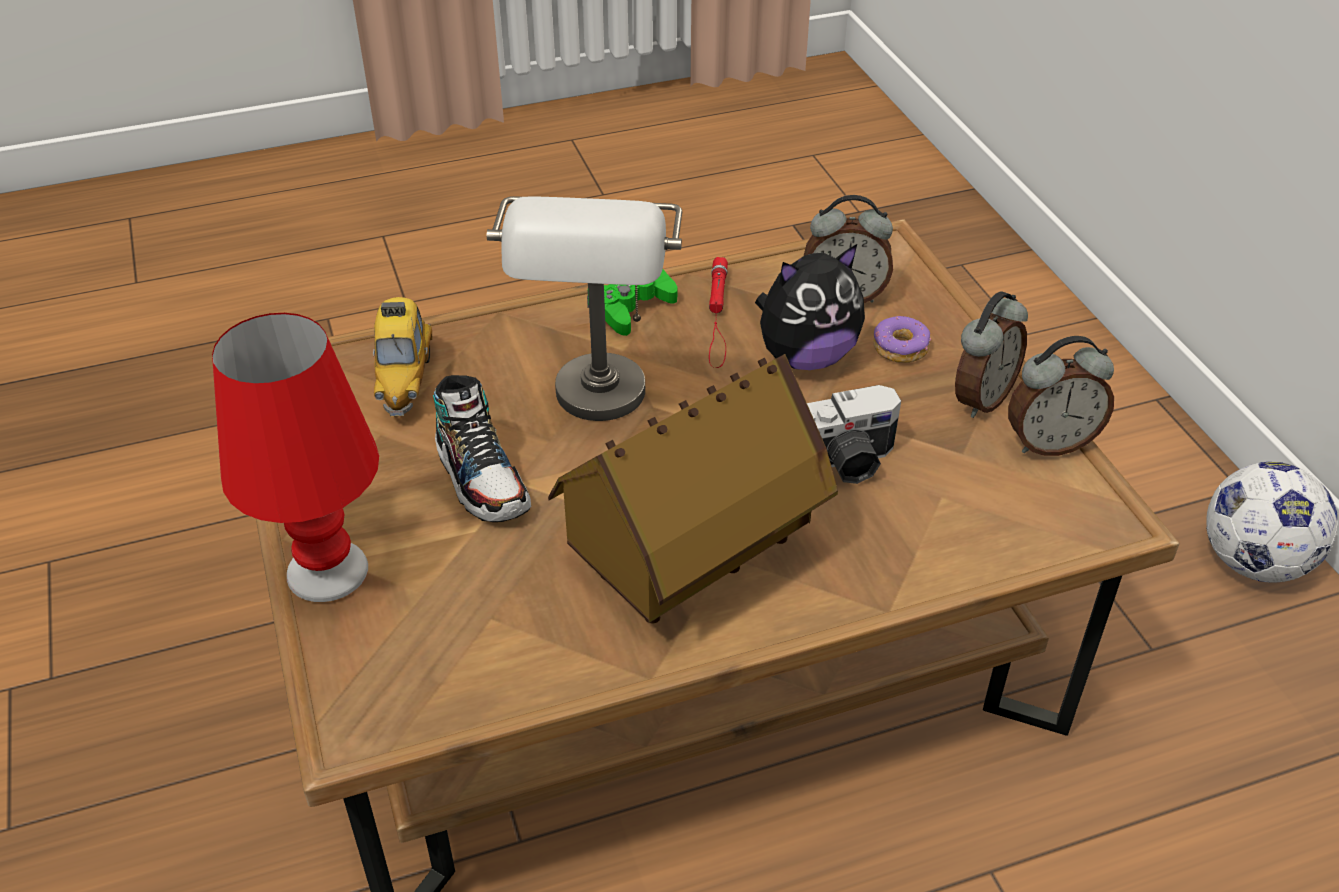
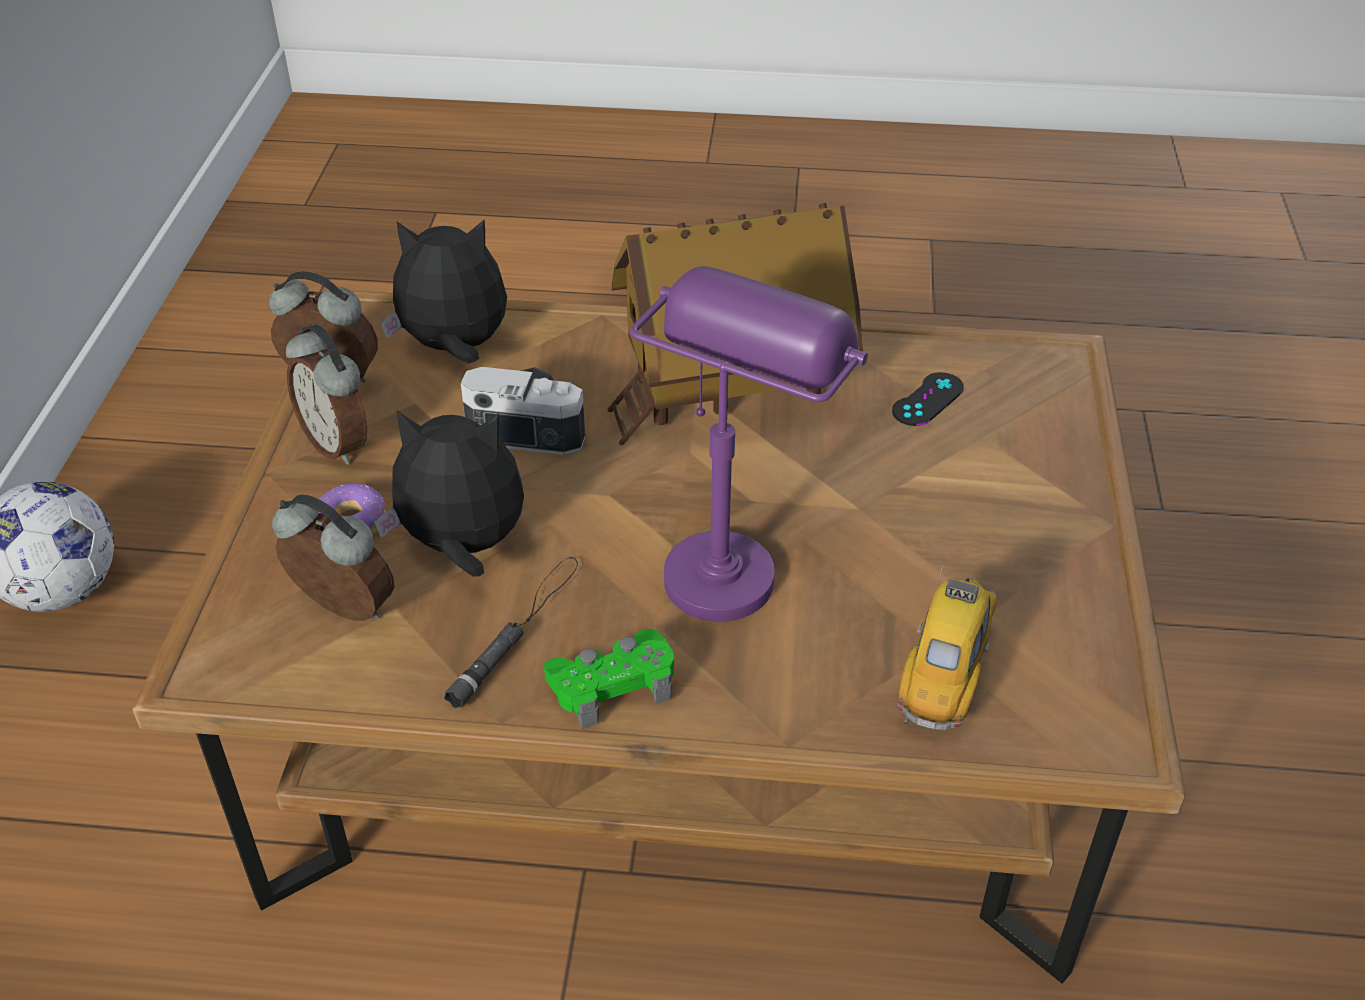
camera: 155 degrees left, 0 degrees up
(326, 571) = (1072, 476): red table lamp -> none
(482, 478) = (893, 523): shoe -> none
(491, 619) = (927, 399): none -> black game controller
(600, 412) = (734, 555): grey table lamp -> purple table lamp
(718, 316) = (517, 630): red flashlight -> black flashlight
(980, 398) = (338, 443): alarm clock -> alarm clock turned 105 degrees counterclockwise
(988, 518) = (455, 348): none -> plush toy

